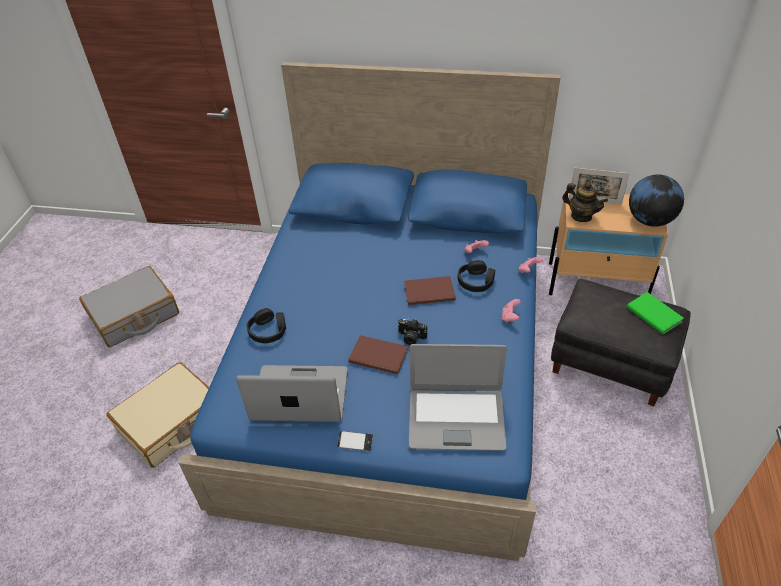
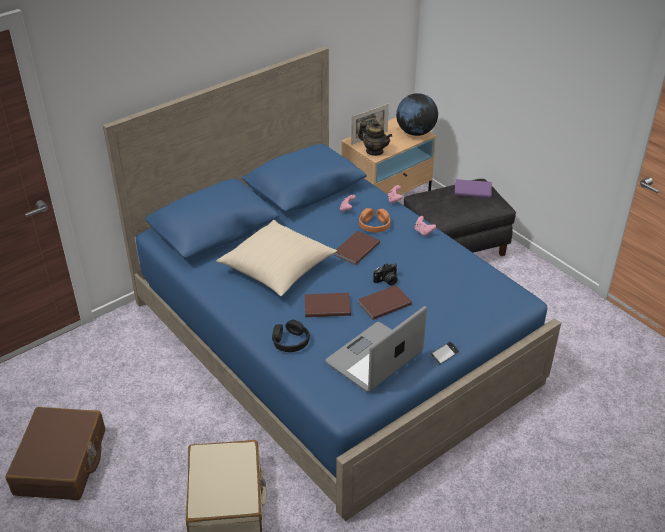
camera: 50 degrees left, 5 degrees down
(134, 315) = (61, 463): grey suitcase -> brown suitcase
(334, 323) = (326, 306): none -> brown book
(348, 266) = (277, 268): none -> beige pillow
(456, 418) = (476, 302): laptop -> none
(476, 281) = (374, 225): black headphones -> orange headphones
(581, 216) = (374, 151): teapot -> teapot turned 45 degrees clockwise
(654, 313) = (472, 190): green book -> purple book

